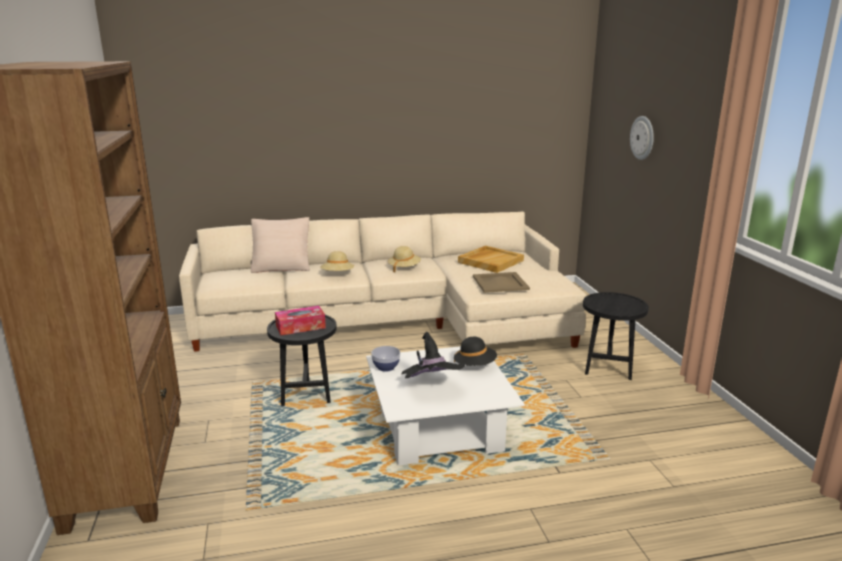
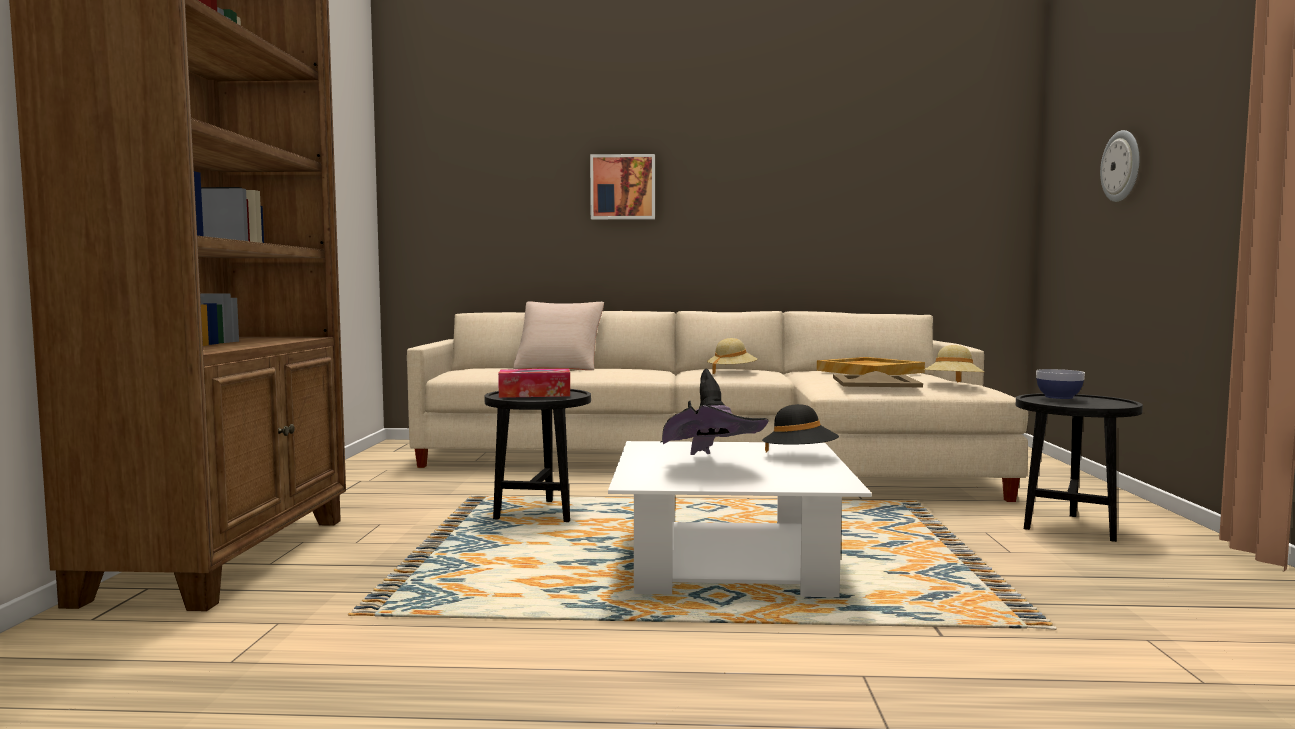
camera: 15 degrees right, 15 degrees down
(313, 127) = (623, 187): none -> picture
(337, 274) = (629, 372): beige hat -> beige hat (953, 385)
(386, 367) = (648, 450): bowl -> bowl (1058, 397)

